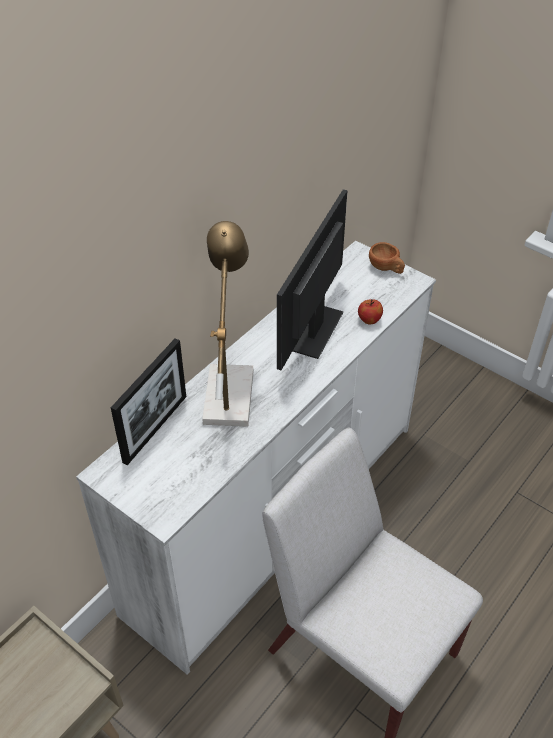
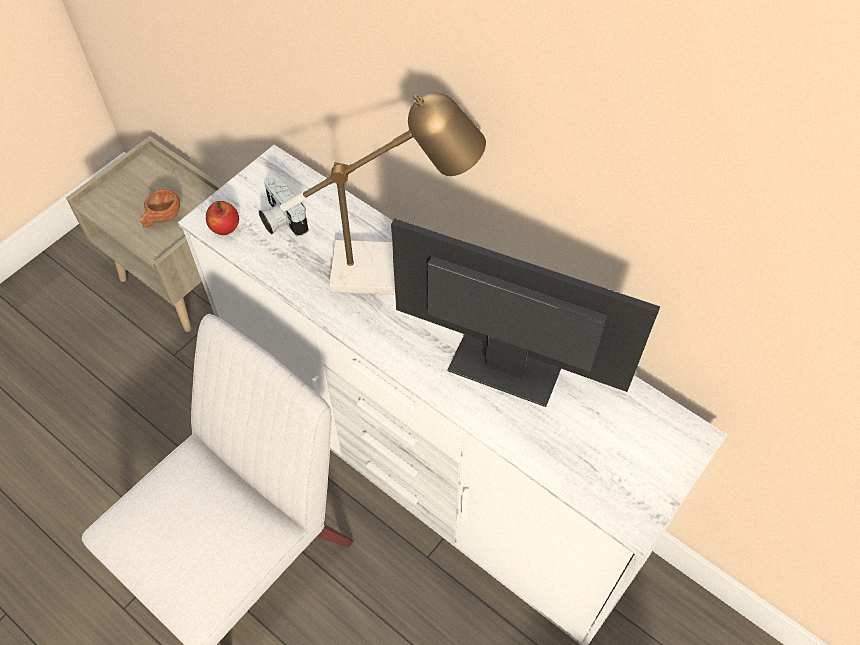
camera: 90 degrees right, 10 degrees up
(155, 428) = (333, 203): picture frame -> none
(169, 464) = (280, 220): none -> camera
(369, 320) = (530, 442): apple -> apple (225, 229)
(386, 268) = (659, 477): brown cup -> brown cup (162, 218)

